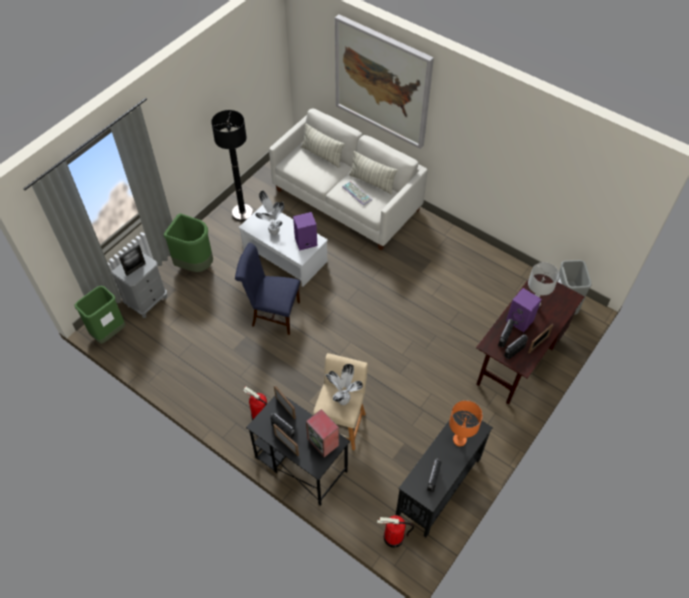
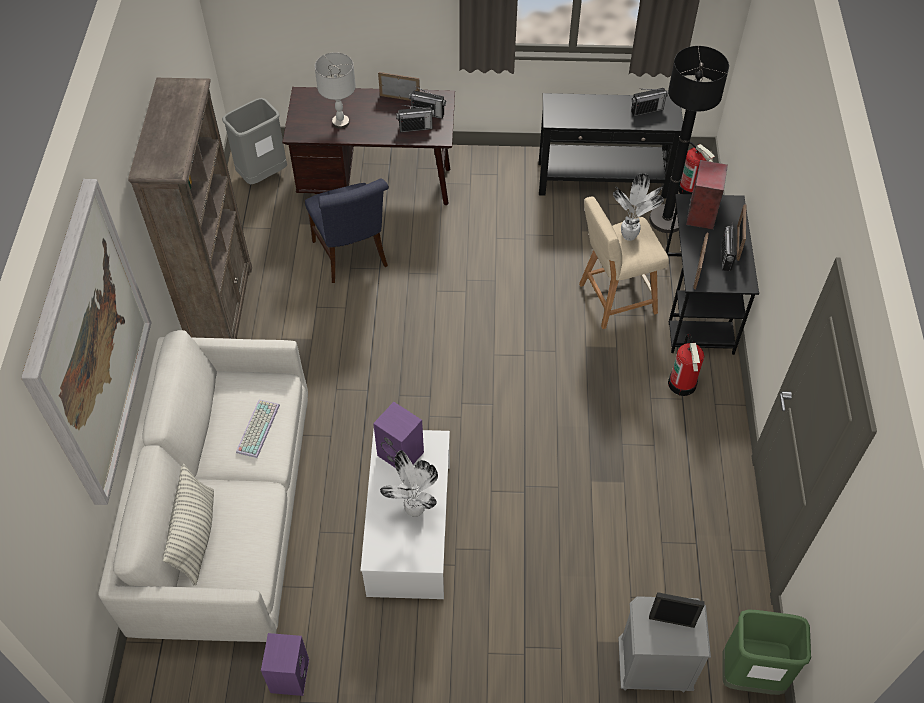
camera: 125 degrees left, 0 degrees up
(195, 264) = (528, 651): green trash can -> none
(242, 213) = (366, 660): black floor lamp -> black floor lamp (666, 220)
(272, 313) = (526, 473): blue chair -> blue chair (352, 257)
(372, 182) = (217, 424): pillow -> none
(459, 440) = (583, 110): orange table lamp -> none
(468, 246) = (222, 310): none -> brown bookcase
(520, 320) = (377, 124): purple speaker -> purple speaker (289, 675)

